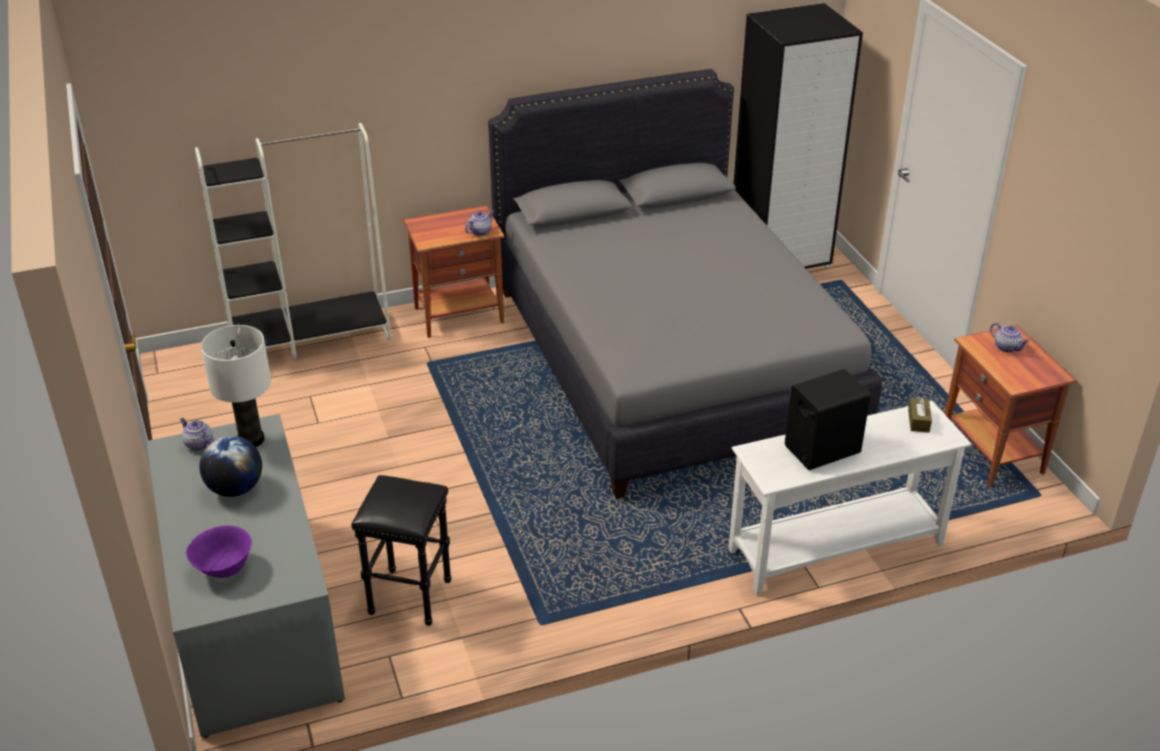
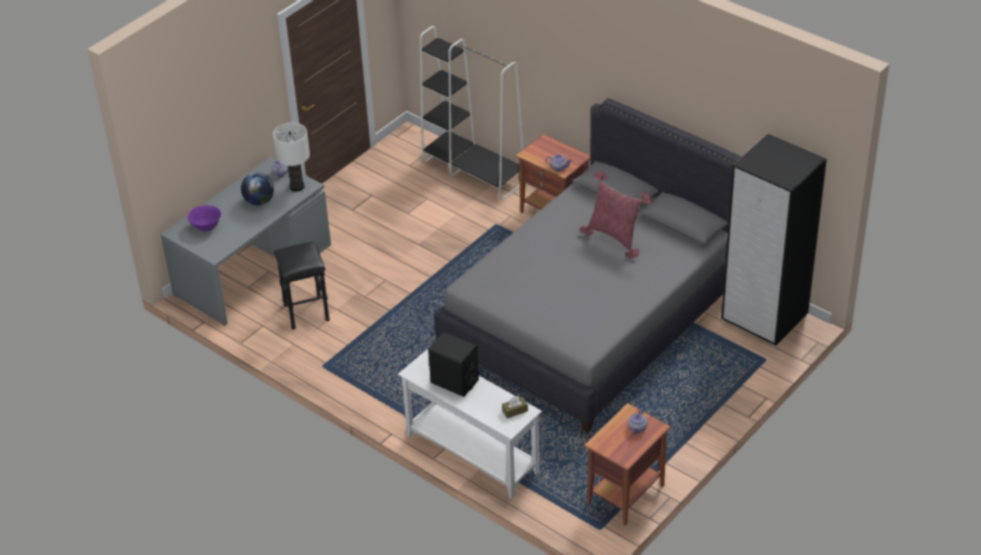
camera: 60 degrees right, 5 degrees up
(660, 242) = (615, 241): none -> red pillow

